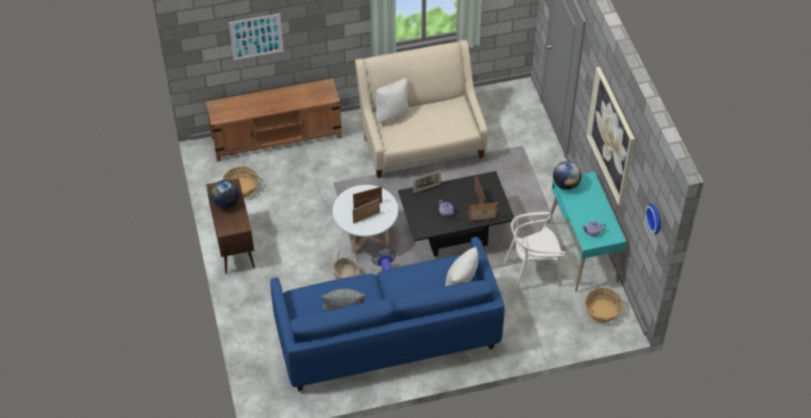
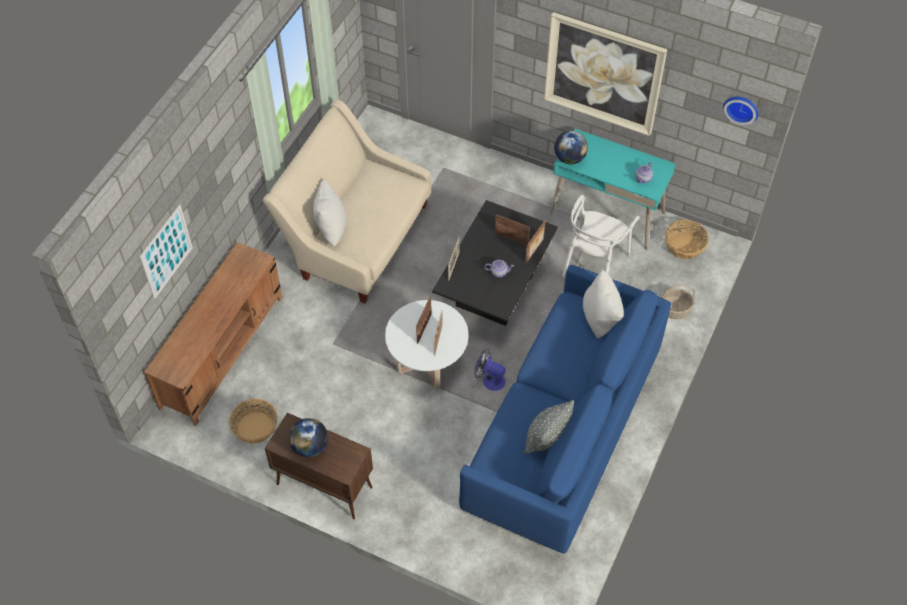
camera: 50 degrees left, 5 degrees up
(346, 276) = (460, 413): basket -> basket (675, 309)

